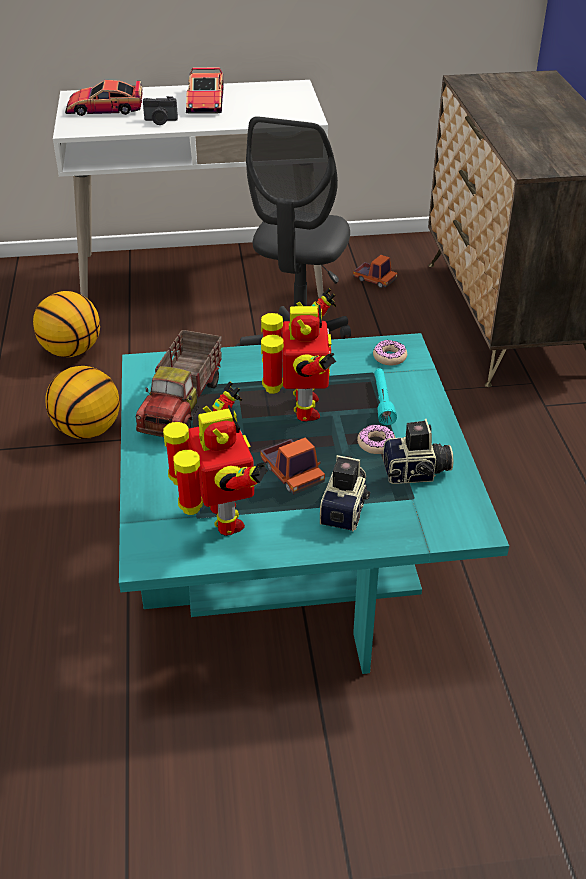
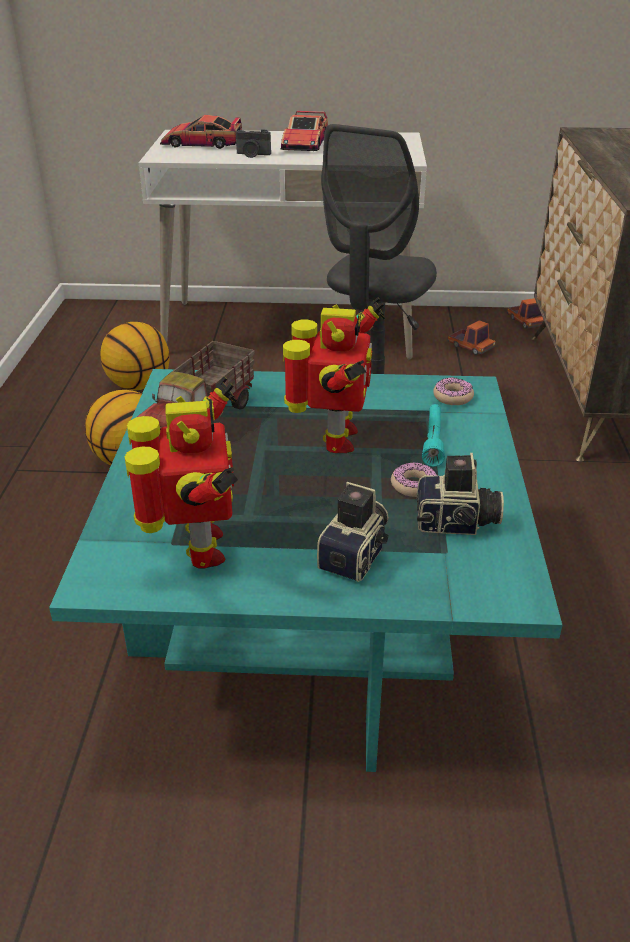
camera: 10 degrees right, 5 degrees down
(292, 473) = (302, 507): toy truck -> toy truck (526, 321)

